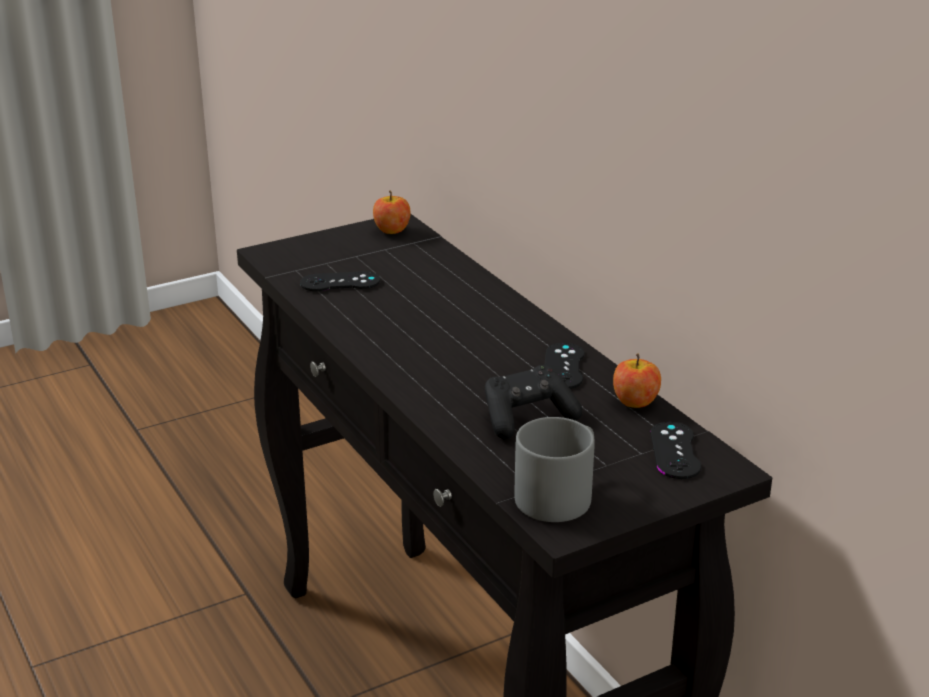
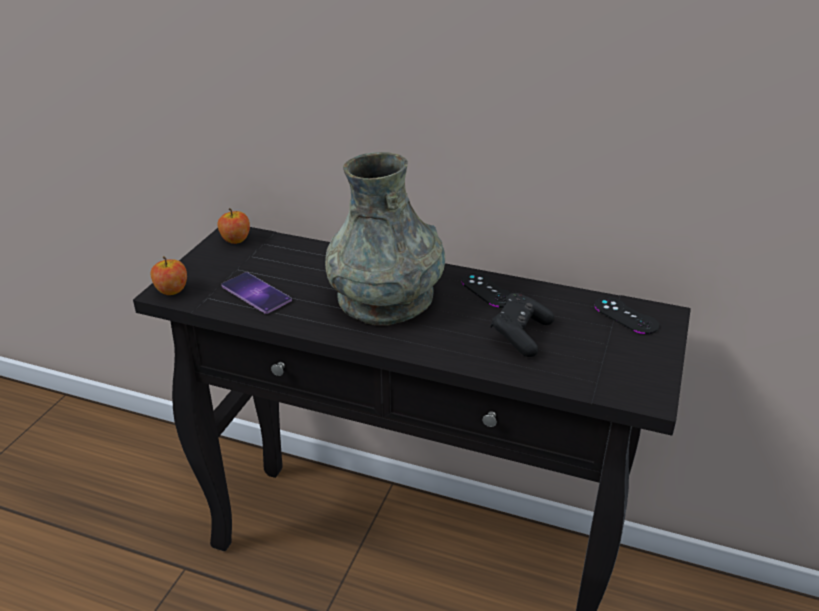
camera: 40 degrees left, 5 degrees up
(340, 282) = (256, 293): black game controller -> phone
(449, 332) = (385, 298): none -> grey vase
(559, 493) = (613, 376): grey mug -> none
(635, 402) = (559, 295): apple -> apple (172, 290)

